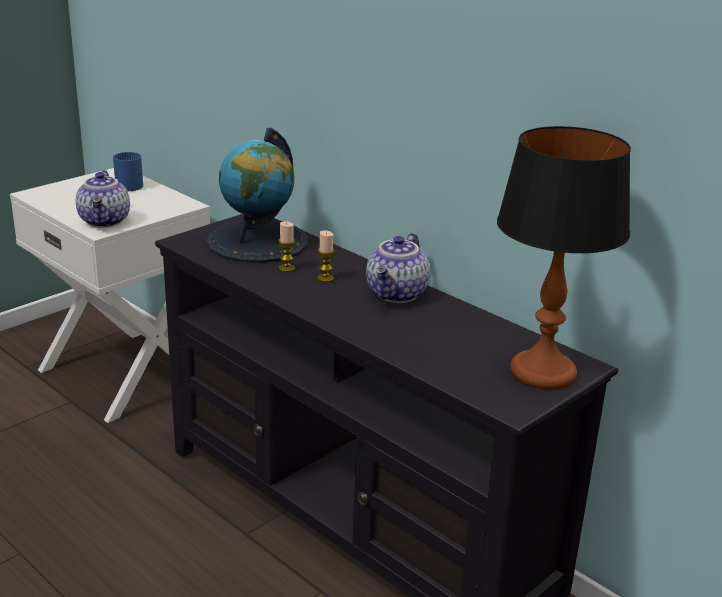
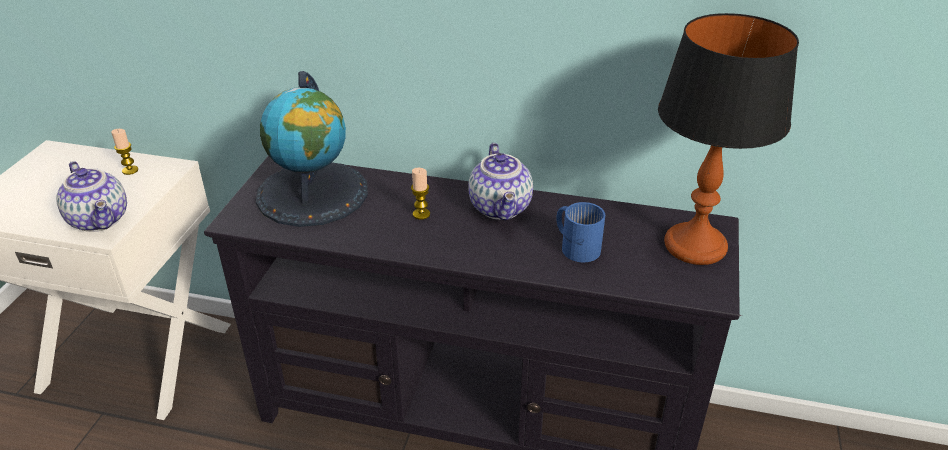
camera: 30 degrees left, 10 degrees up
(131, 184) = (82, 161): blue mug -> blue mug (576, 245)
(286, 268) = (373, 216): candle -> candle (130, 170)

